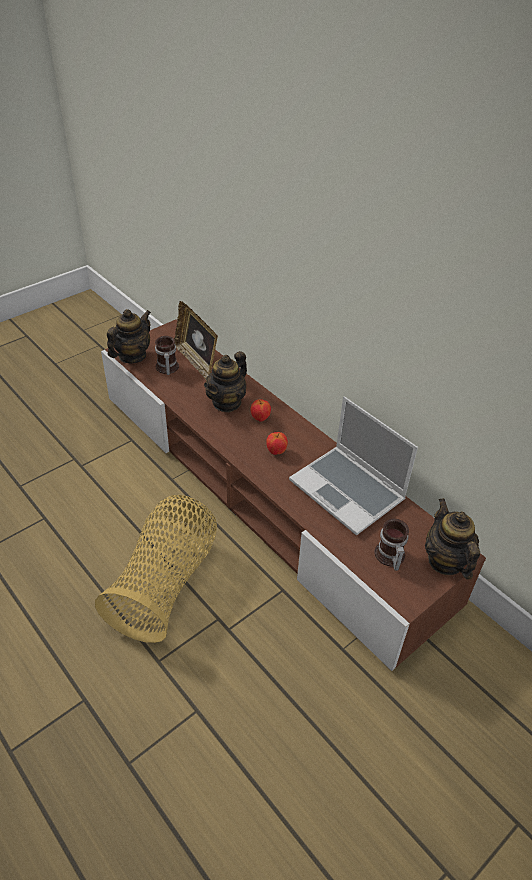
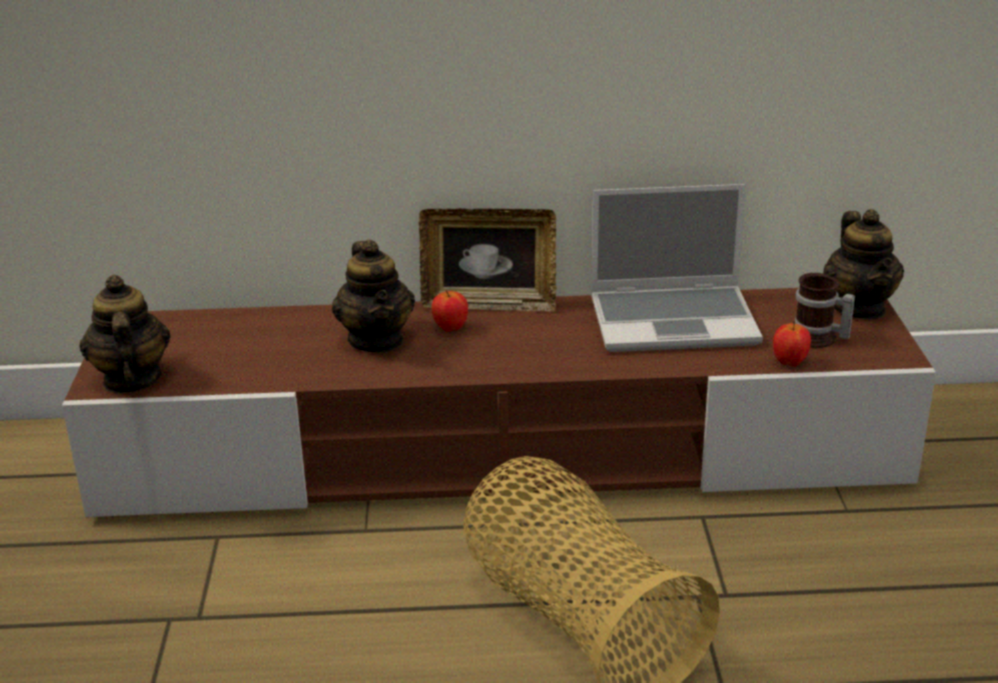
camera: 50 degrees left, 15 degrees down
(166, 368) = (215, 361): mug -> none
(196, 361) = (242, 331): picture frame -> picture frame (489, 304)
(276, 451) = (535, 341): apple -> apple (789, 363)
(445, 561) = (859, 308): teapot -> teapot turned 120 degrees counterclockwise

